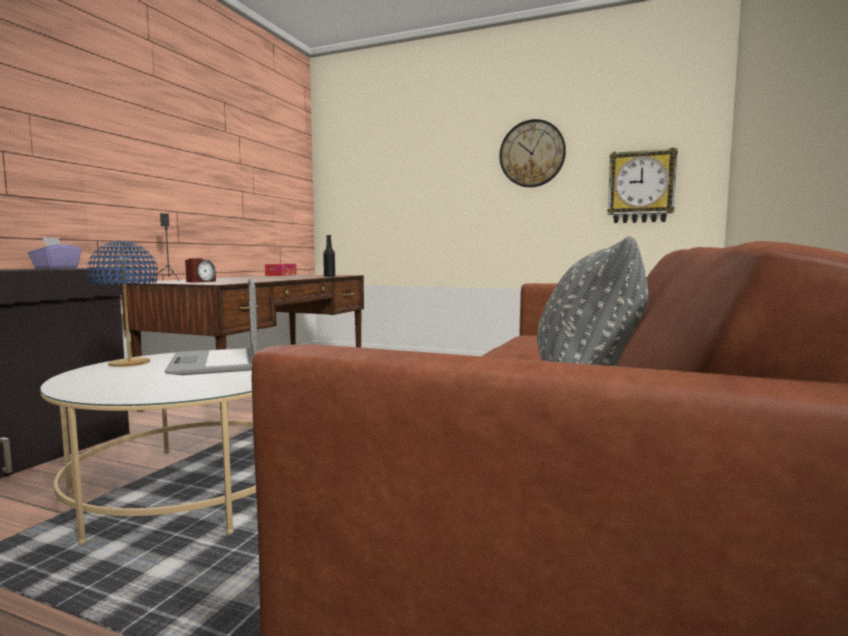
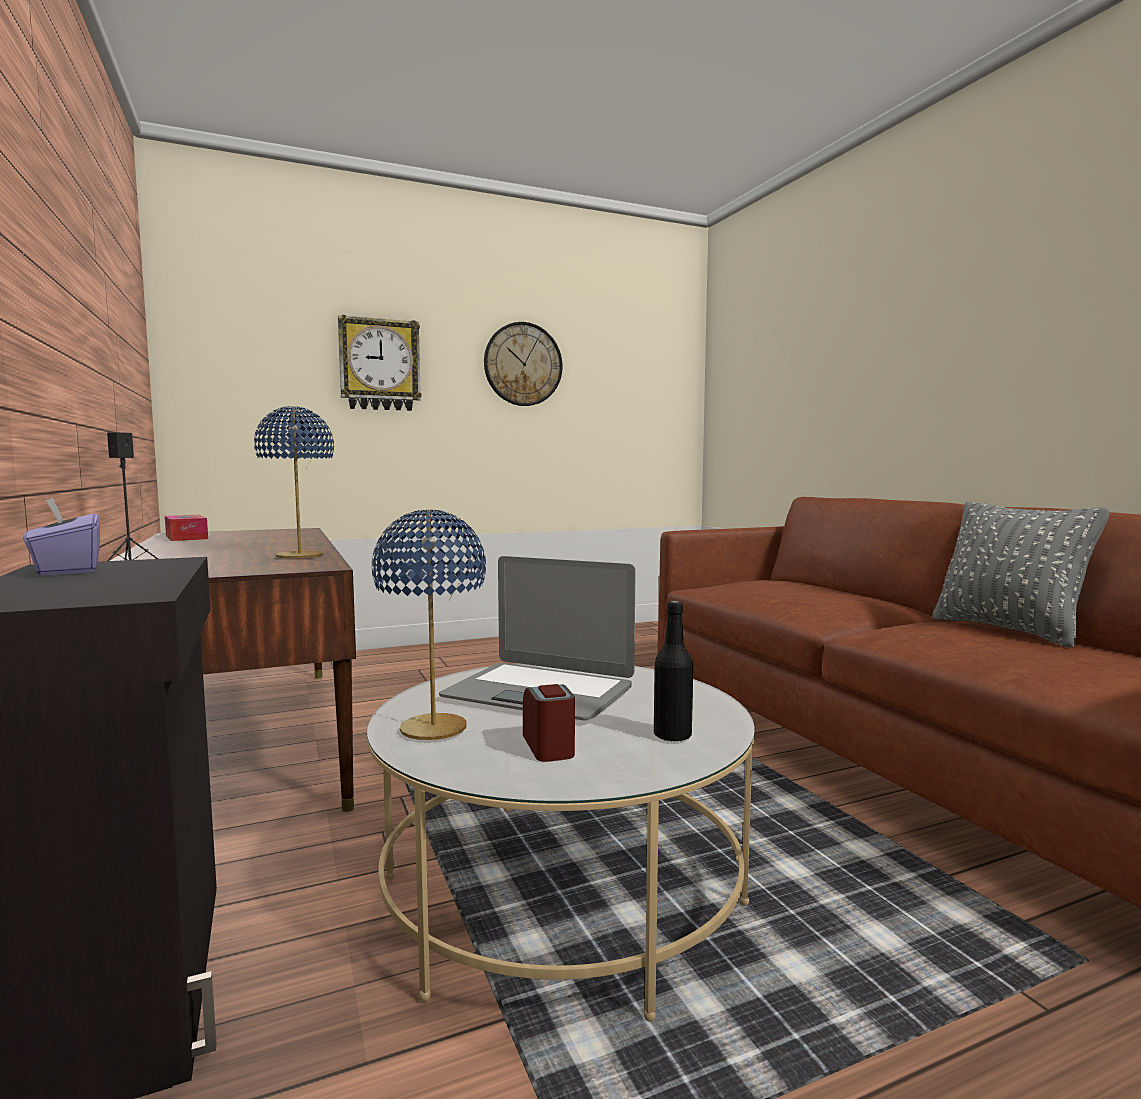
camera: 45 degrees left, 0 degrees up
(200, 281) = (234, 566): alarm clock -> alarm clock (549, 746)
(245, 281) = (299, 556): none -> blue table lamp
(329, 276) = (309, 534): black bottle -> black bottle (672, 736)
(641, 187) = (635, 415): wall clock -> wall clock (379, 365)

